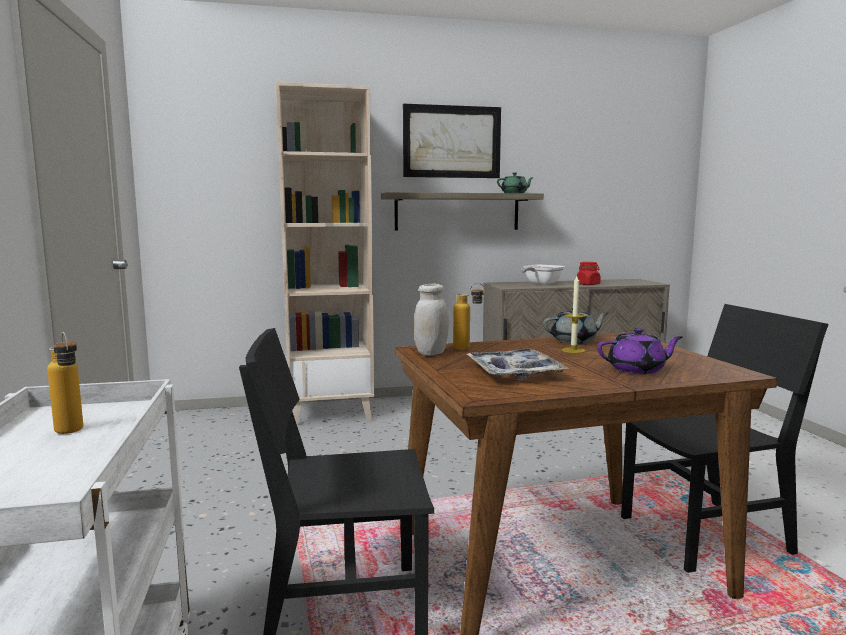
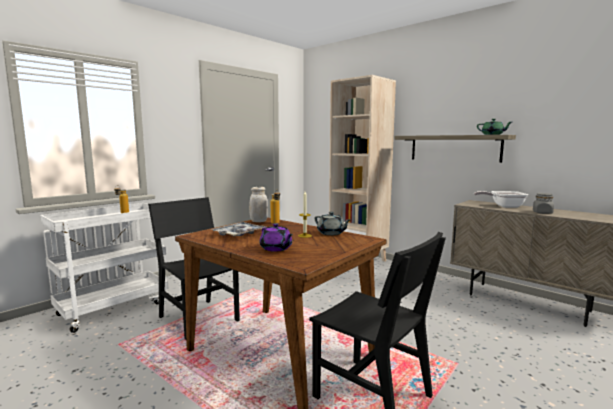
camera: 55 degrees right, 0 degrees up
(451, 142) = (453, 99): picture -> none
(588, 284) = (542, 212): red jar -> grey jar

